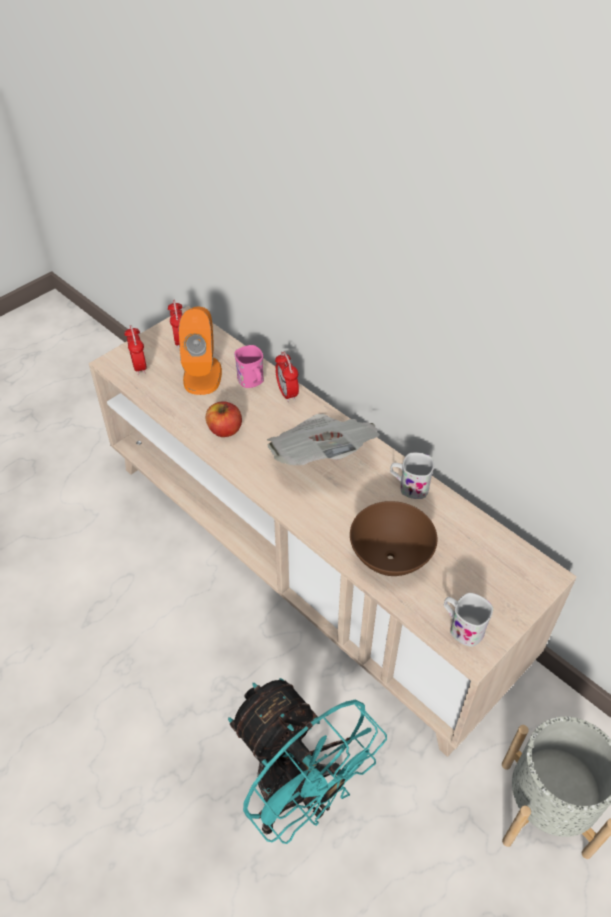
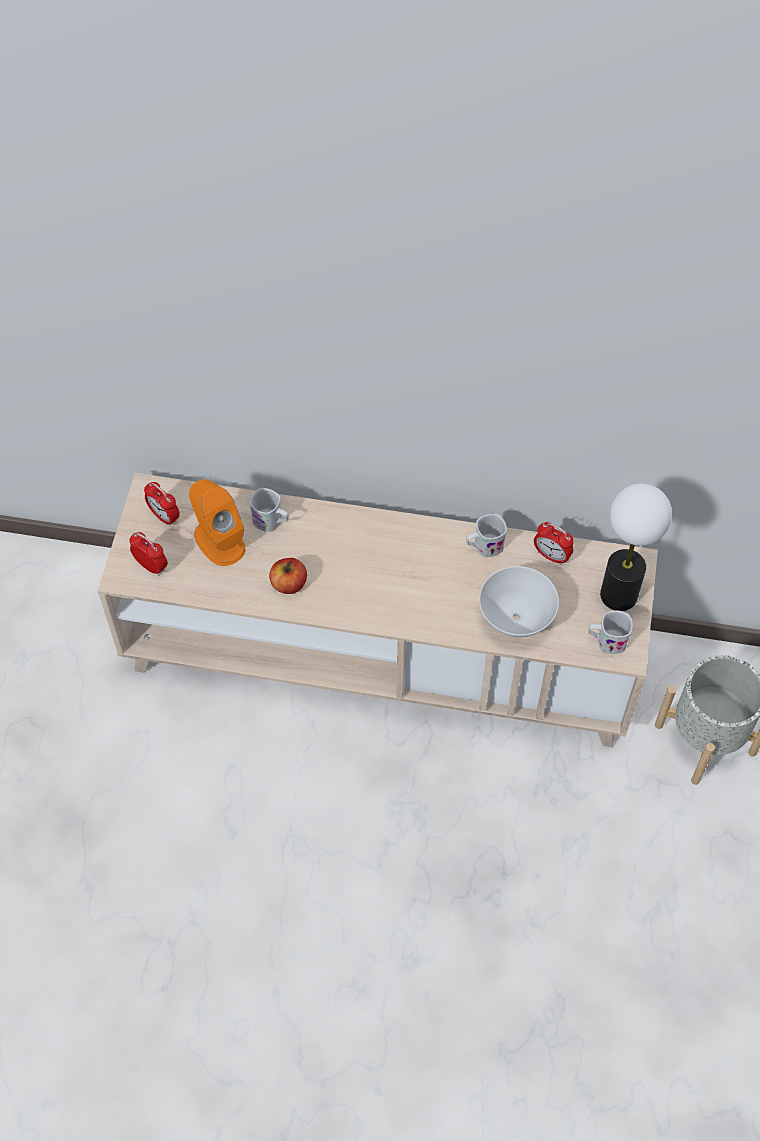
camera: 35 degrees left, 10 degrees up
(252, 382) = (271, 522): pink mug -> white mug
(287, 393) = (312, 515): alarm clock -> alarm clock (551, 556)
(297, 794) = (523, 849): turquoise fan -> none
(320, 457) = (392, 562): newspaper -> none
(390, 558) = (516, 617): brown bowl -> white bowl
(506, 594) = (619, 595): none -> table lamp

